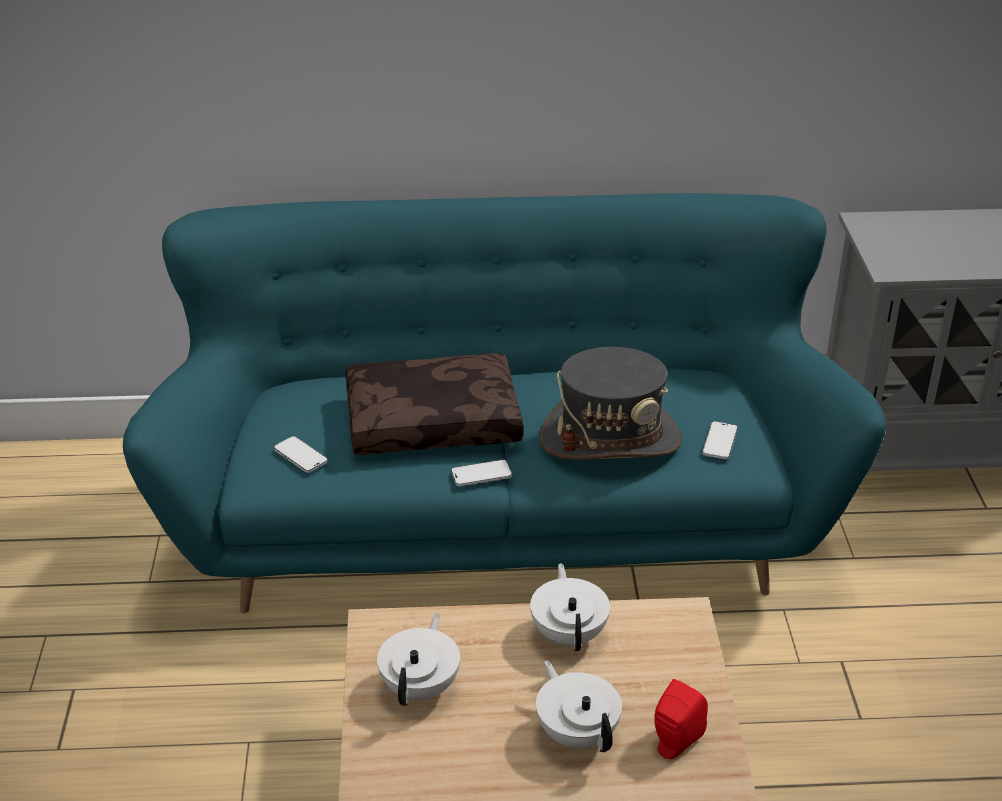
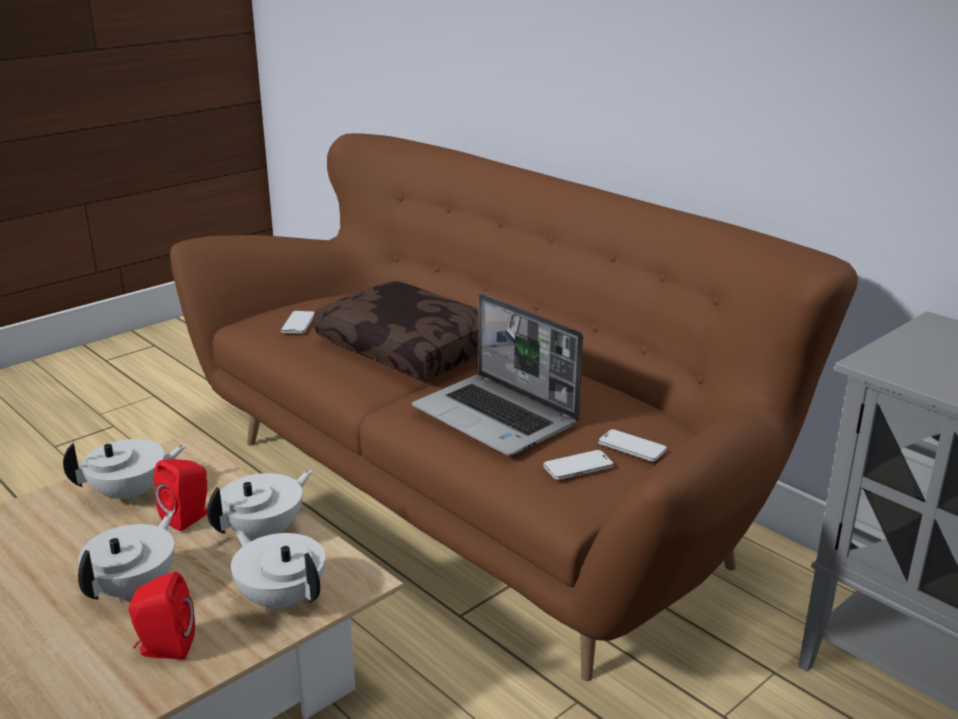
camera: 50 degrees right, 10 degrees down
(481, 475) = (370, 388): phone -> phone (632, 447)
(500, 523) = (478, 495): turquoise sofa -> brown sofa
(500, 667) = (189, 517): none -> red speaker
(610, 439) = (497, 417): grey hat -> laptop
(669, 661) = (282, 598): none -> white teapot

